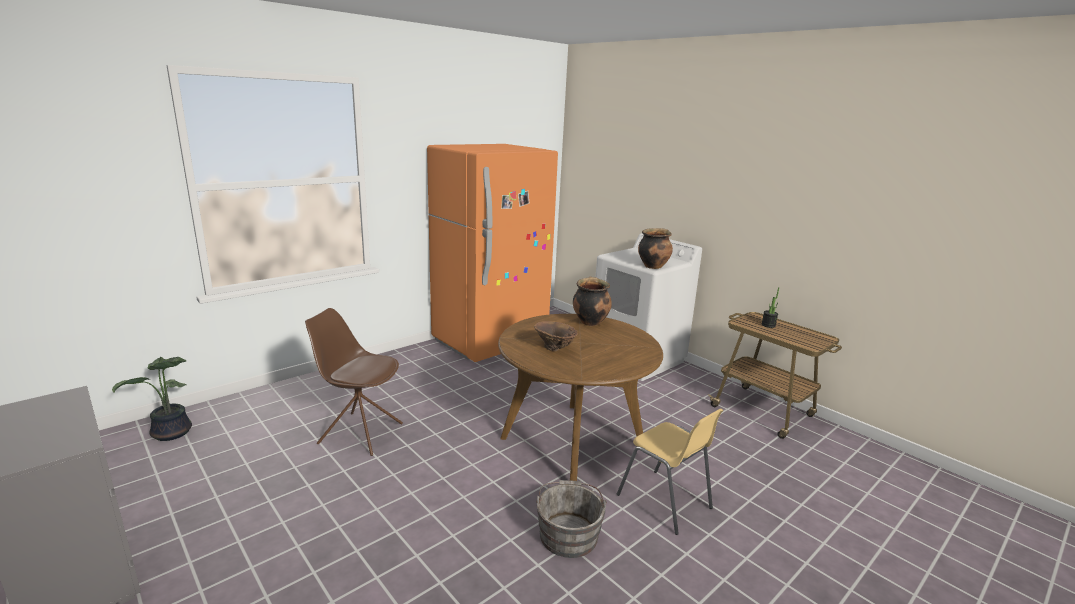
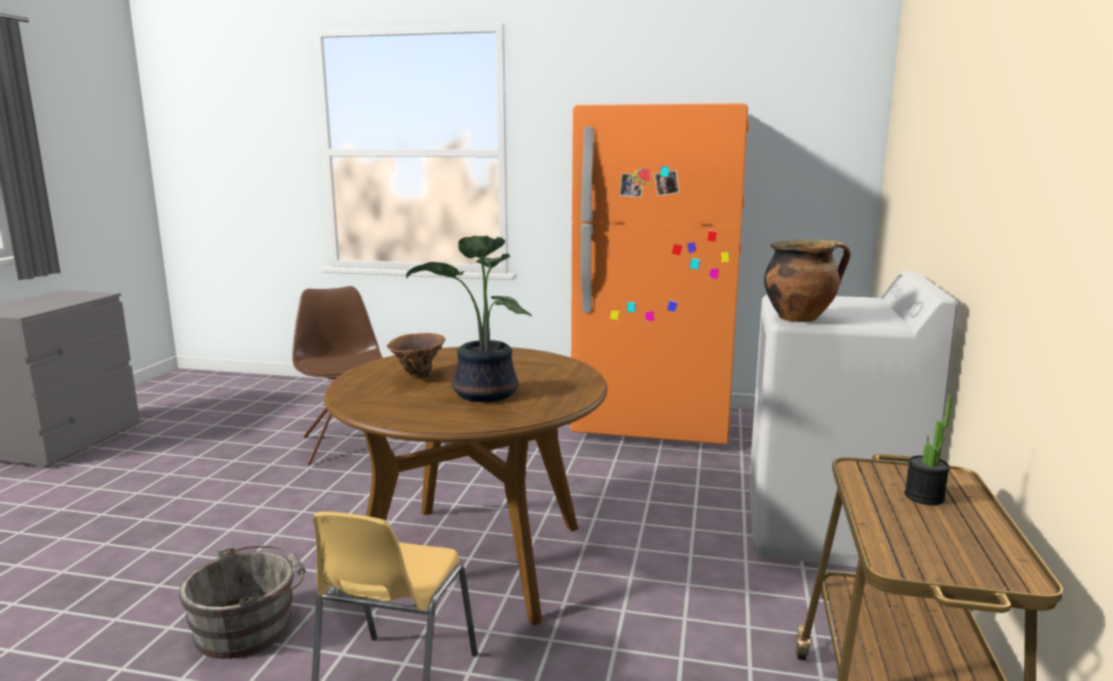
camera: 55 degrees right, 5 degrees down
(171, 434) = (264, 390): potted plant -> potted plant (482, 394)
(590, 322) = (559, 371): cooking pot -> none

